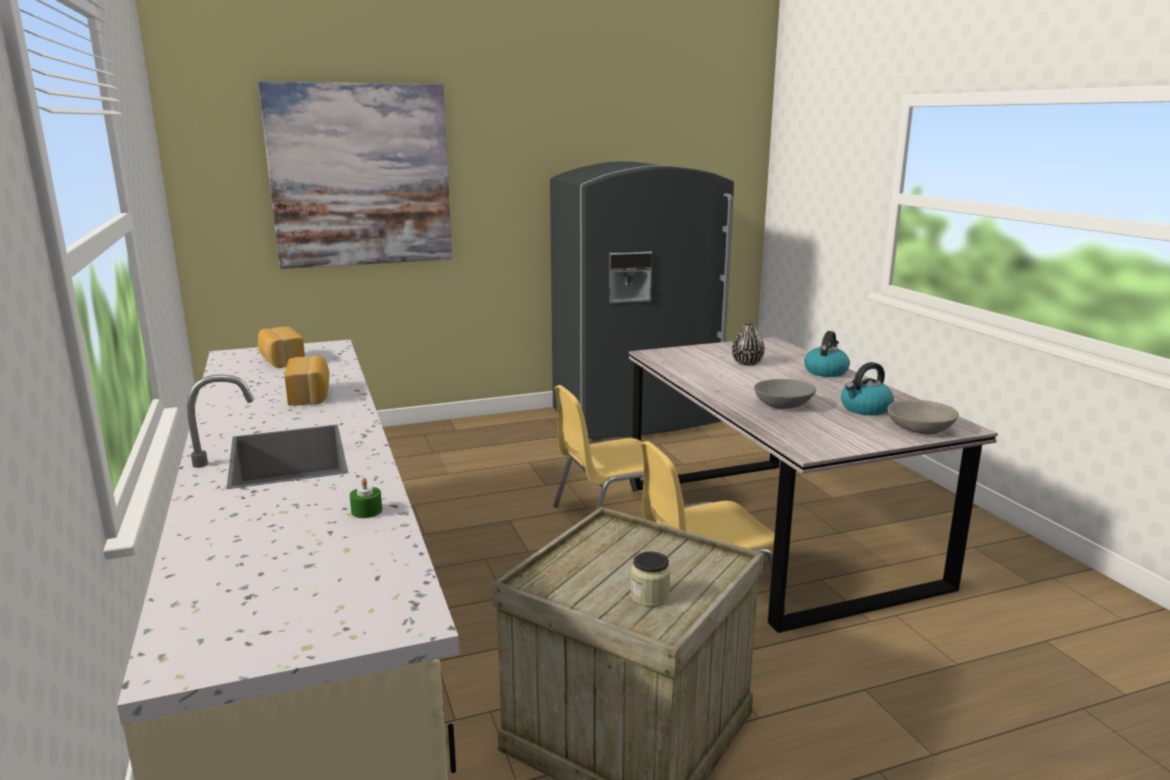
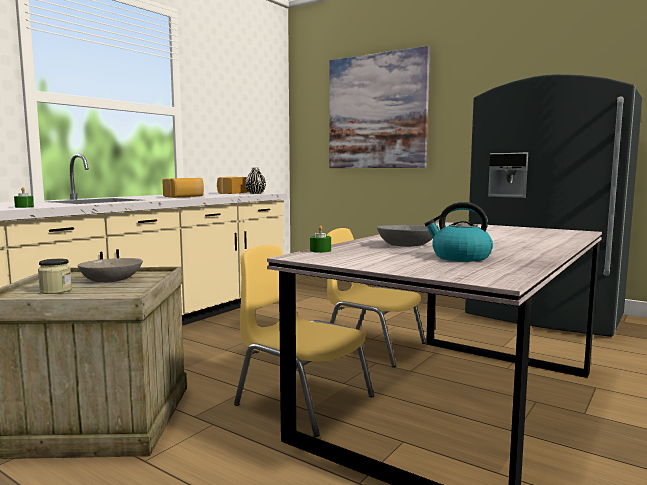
camera: 55 degrees right, 10 degrees down
(747, 363) = (494, 233): black vase -> black vase (255, 193)
(783, 437) = (320, 250): none -> green candle
(826, 371) = (542, 244): kettle -> none
(920, 429) = (446, 271): grey bowl -> grey bowl (112, 280)

